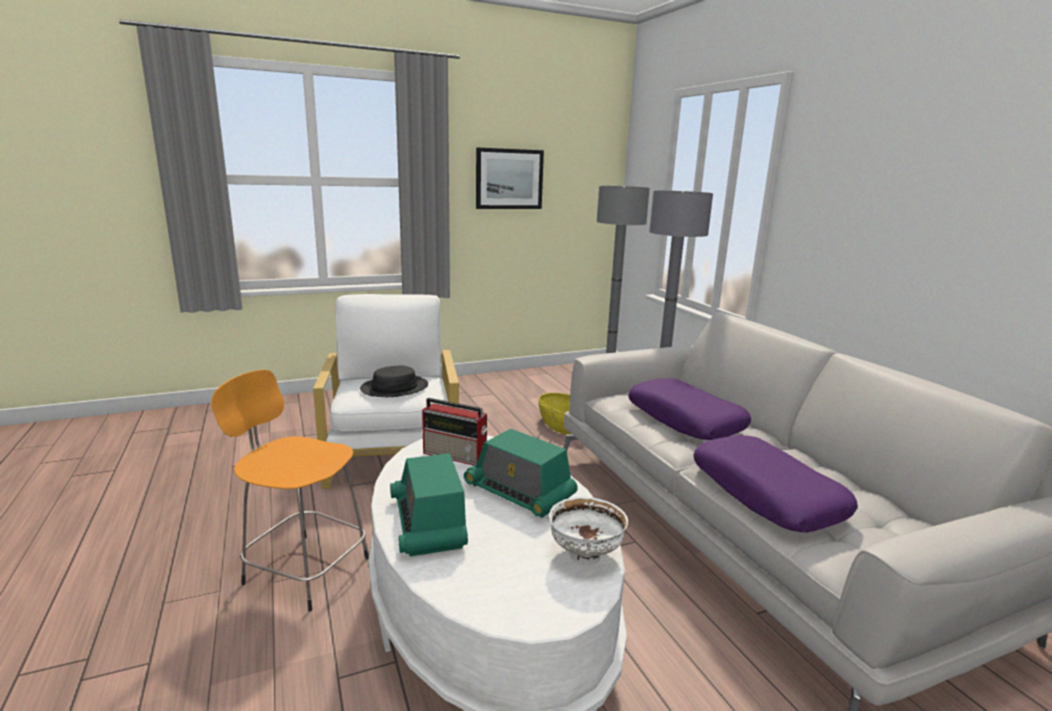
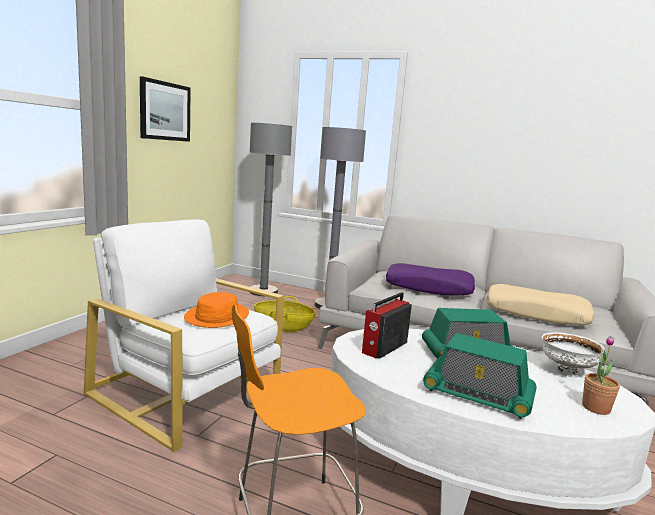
camera: 45 degrees left, 5 degrees down
(394, 388) = (217, 316): black hat -> orange hat
(456, 455) = (383, 348): radio -> radio turned 150 degrees clockwise
(509, 593) = (595, 408): none -> potted plant
(766, 494) = (536, 314): purple pillow -> beige pillow

